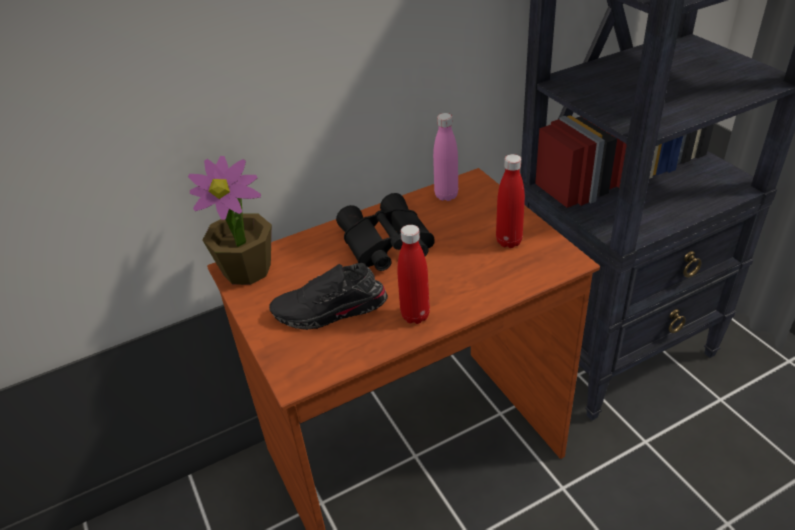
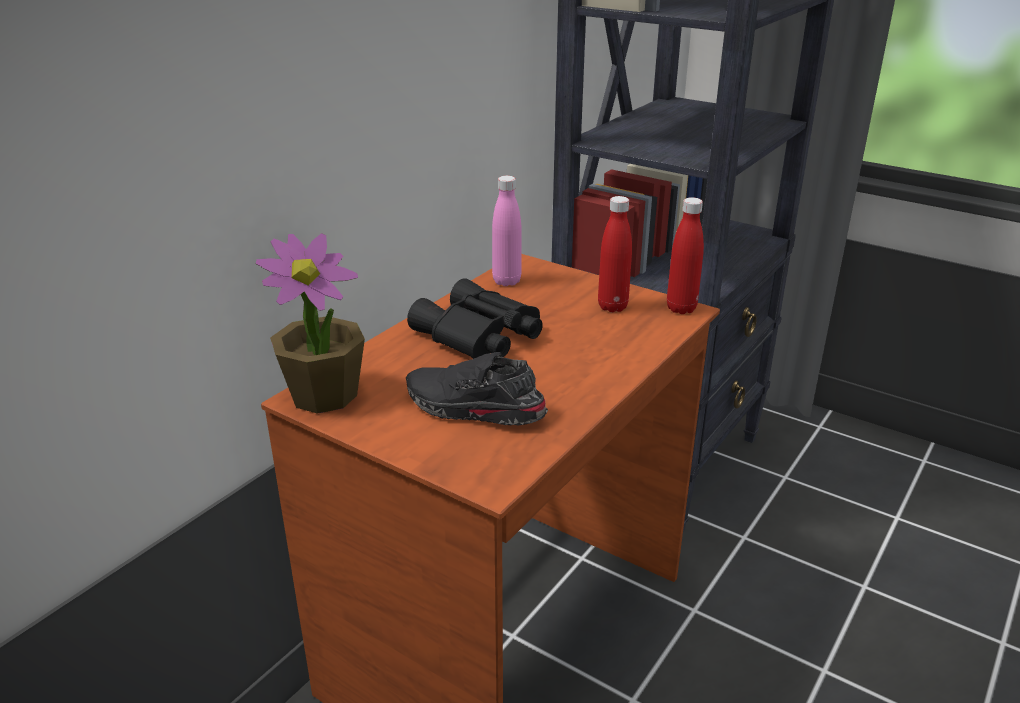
camera: 30 degrees left, 10 degrees down
(330, 311) = (473, 409): black shoe -> black shoe turned 60 degrees clockwise
(415, 315) = (576, 390): red bottle -> red bottle (681, 308)

